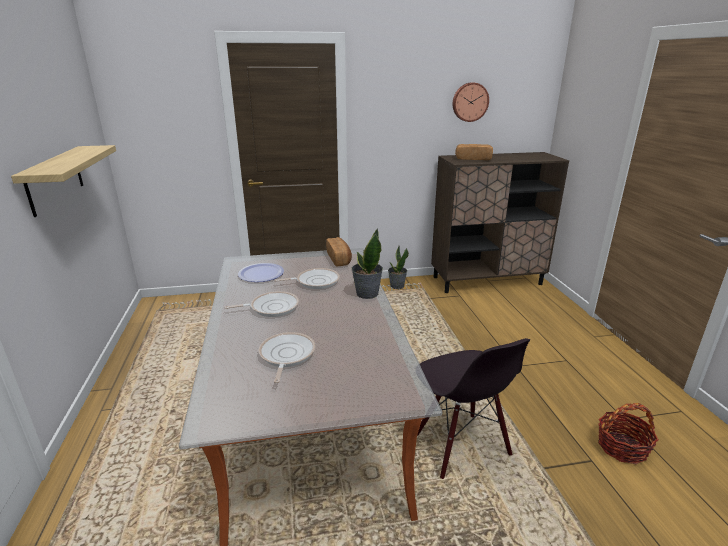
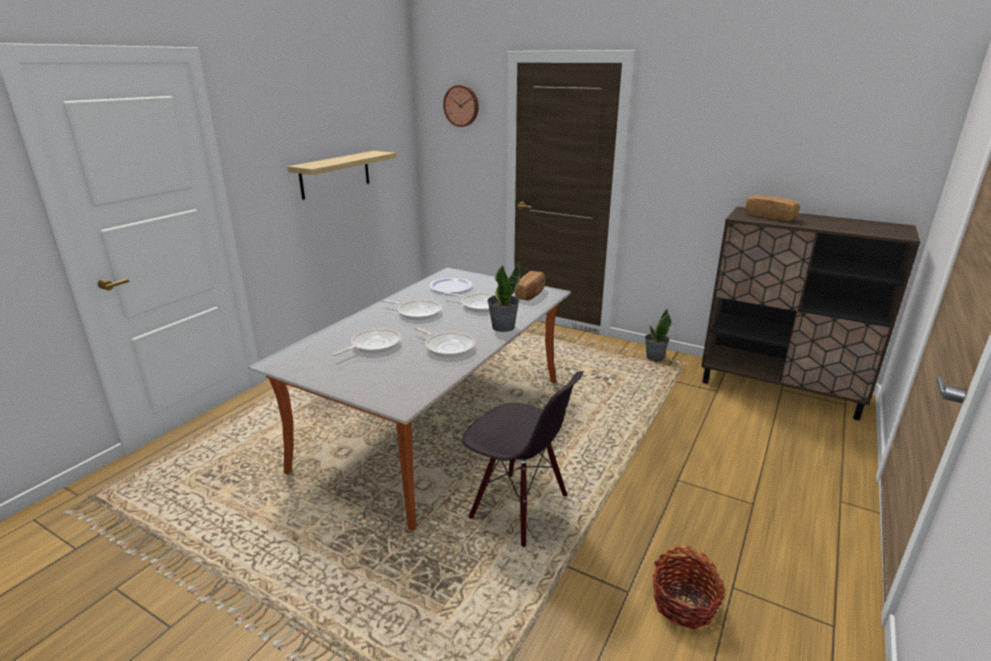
camera: 40 degrees right, 0 degrees up
(355, 328) = (448, 347): none -> frying pan
(460, 445) = (518, 508): black chair -> black chair turned 75 degrees counterclockwise
(469, 102) = (793, 140): wall clock -> wall clock (462, 105)

